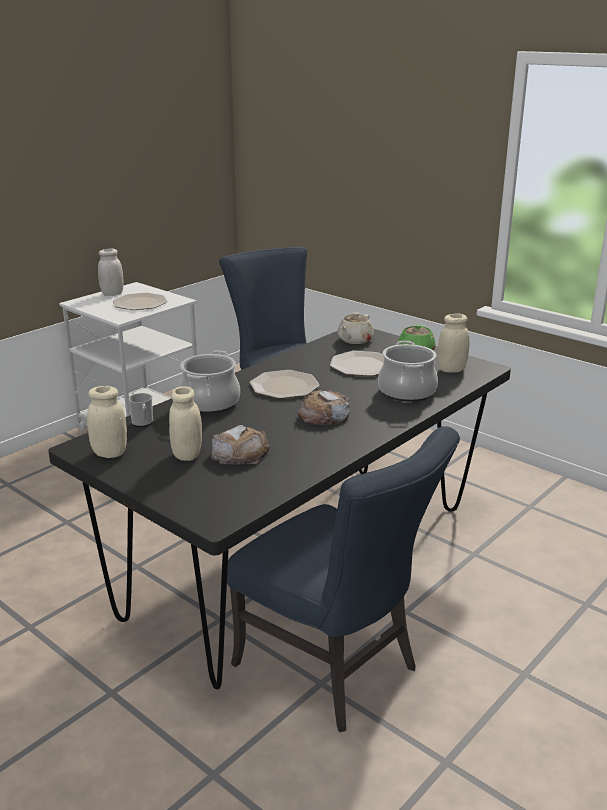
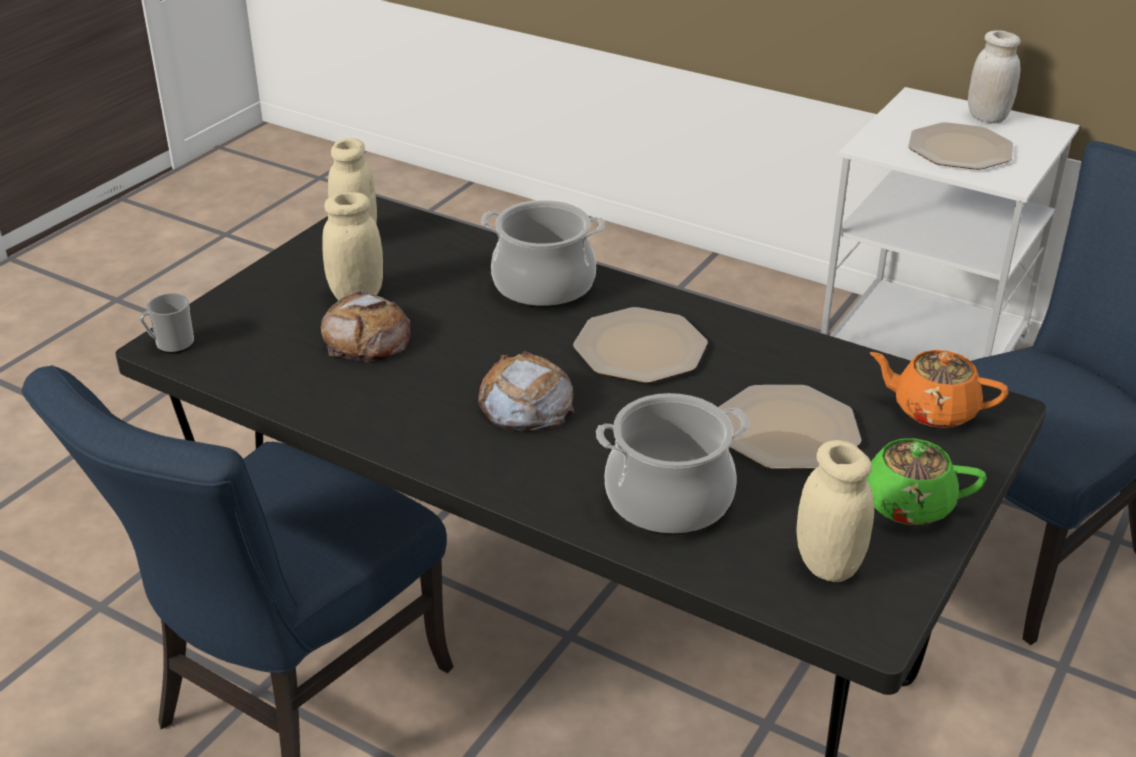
camera: 80 degrees right, 10 degrees up
(143, 423) = (455, 243): mug -> mug (171, 345)
(354, 340) = (932, 410): beige teapot -> orange teapot

